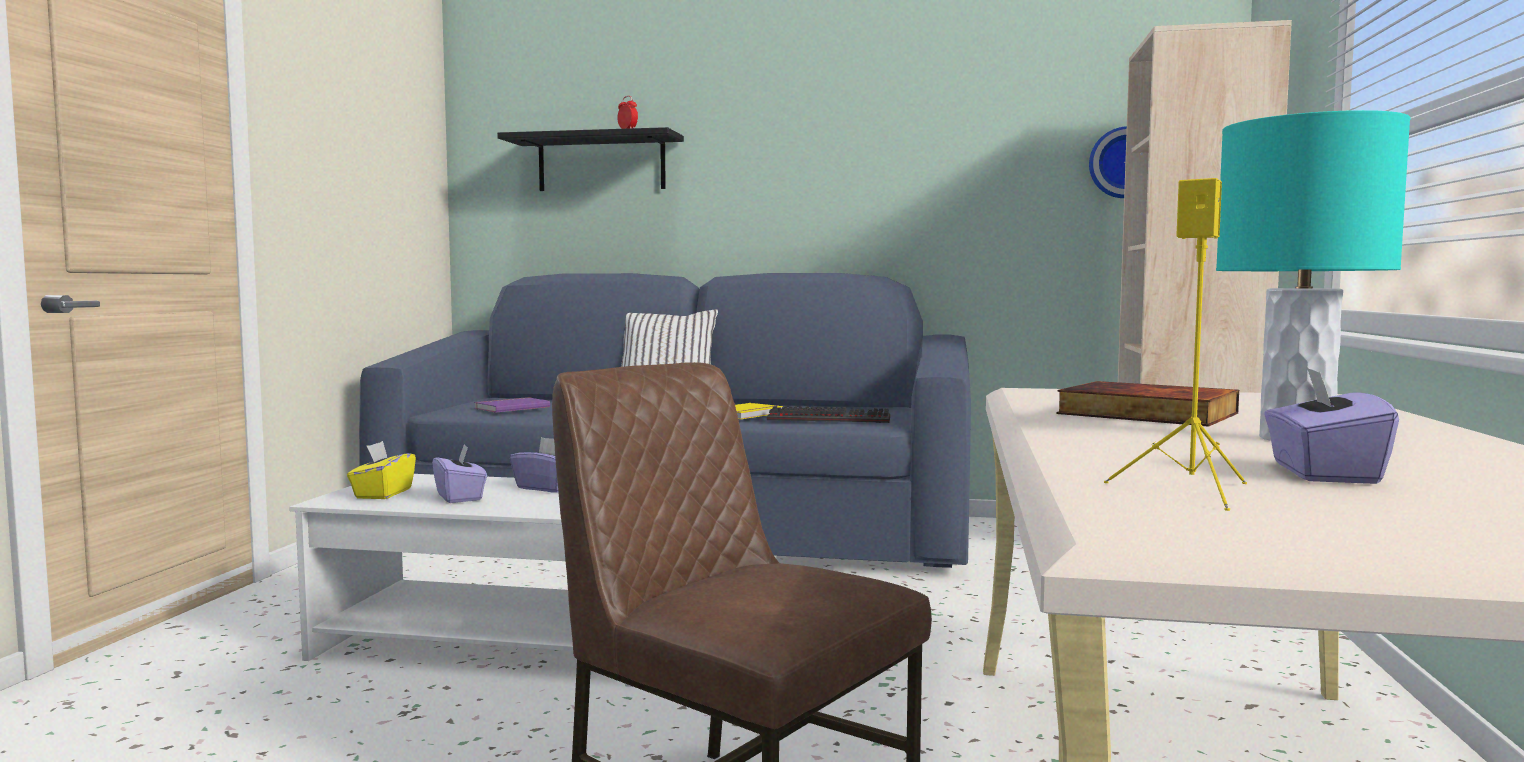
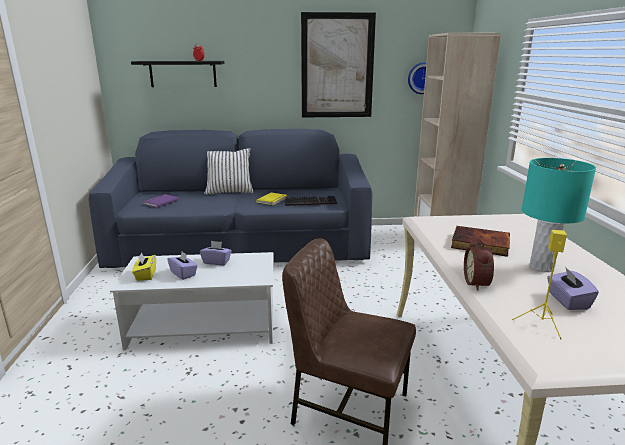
camera: 15 degrees left, 15 degrees up
(923, 141) = (337, 66): none -> picture
(1070, 445) = (478, 283): none -> alarm clock

